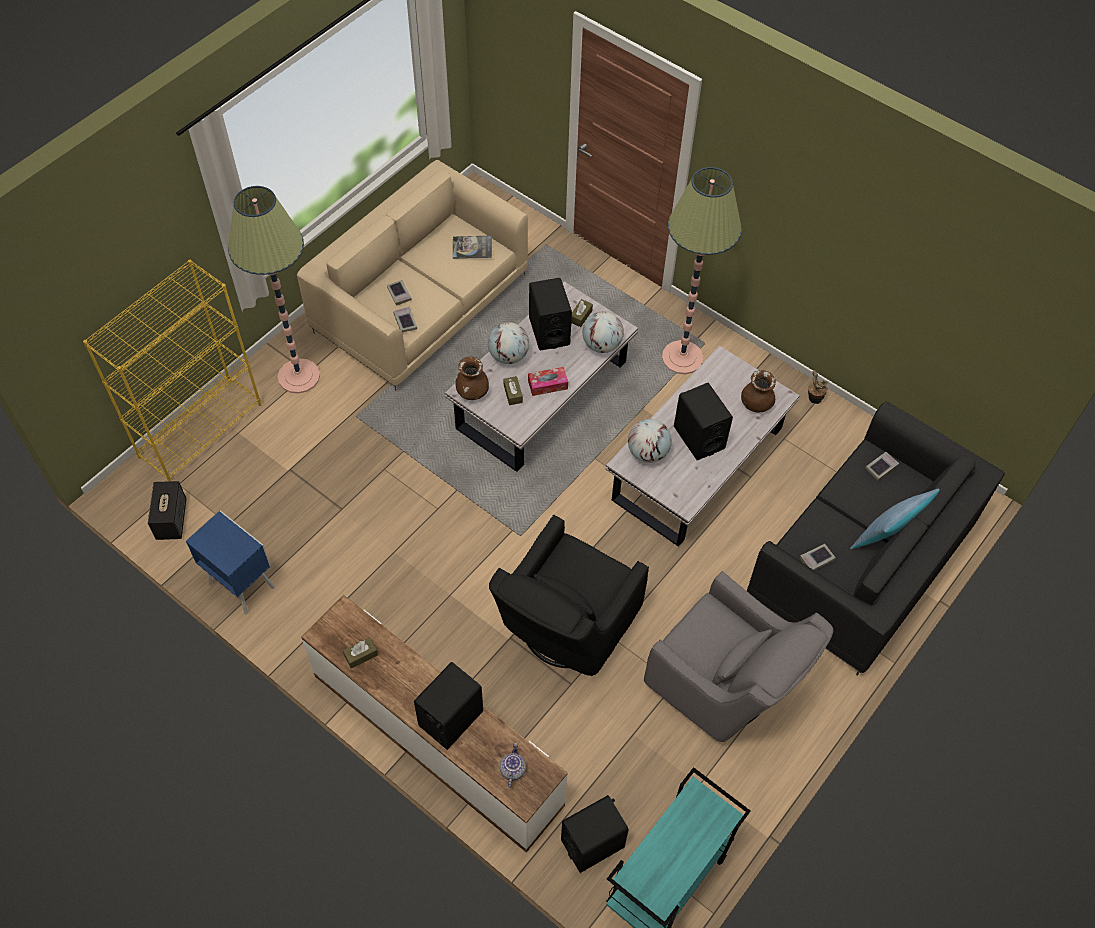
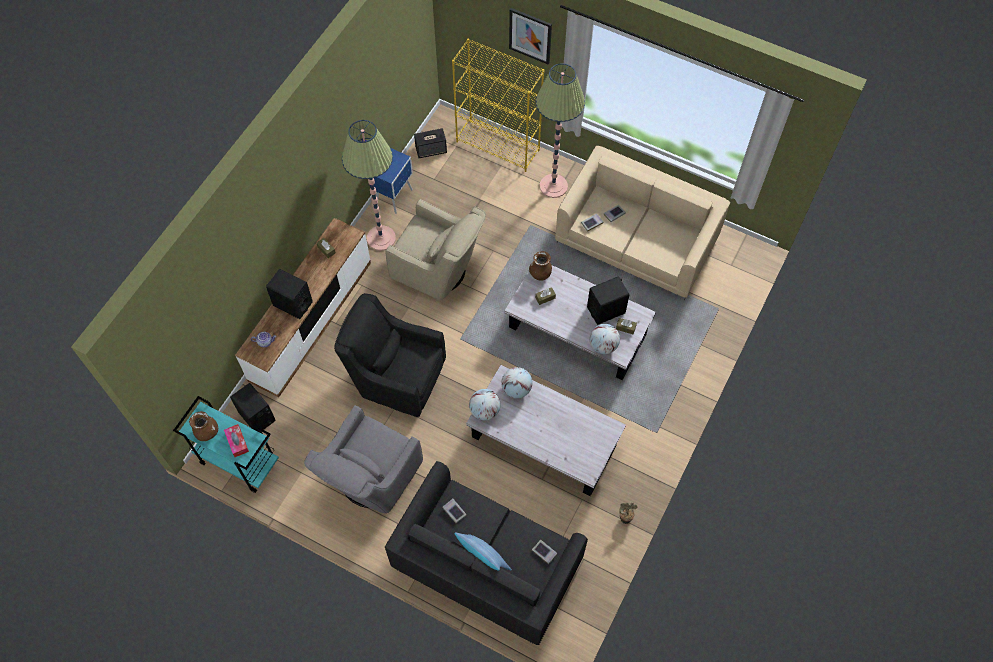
camera: 80 degrees right, 5 degrees up
(149, 236) = (530, 35): none -> picture
(398, 544) = (439, 271): none -> beige armchair
(472, 247) = (670, 248): book -> none
(508, 356) = (577, 289): globe -> globe (484, 411)
(547, 385) = (558, 317): tissue box -> tissue box (237, 442)
(682, 357) = (638, 418): floor lamp -> floor lamp (381, 238)
(698, 437) = (537, 420): black speaker -> none
(756, 404) = (577, 456): brown vase -> brown vase (207, 432)

